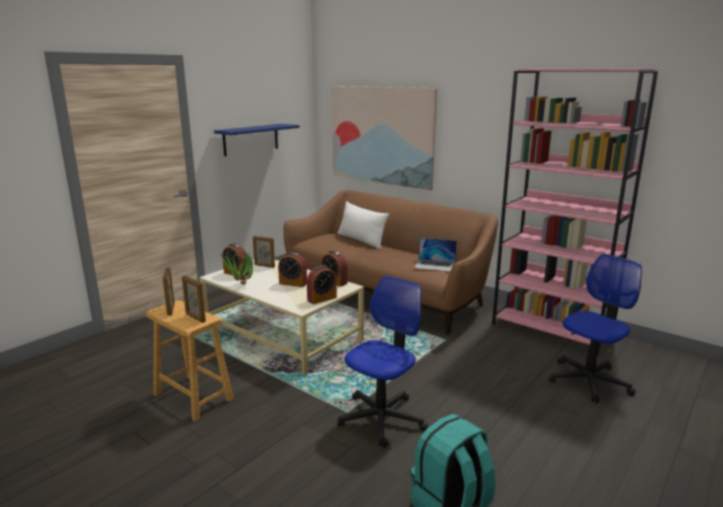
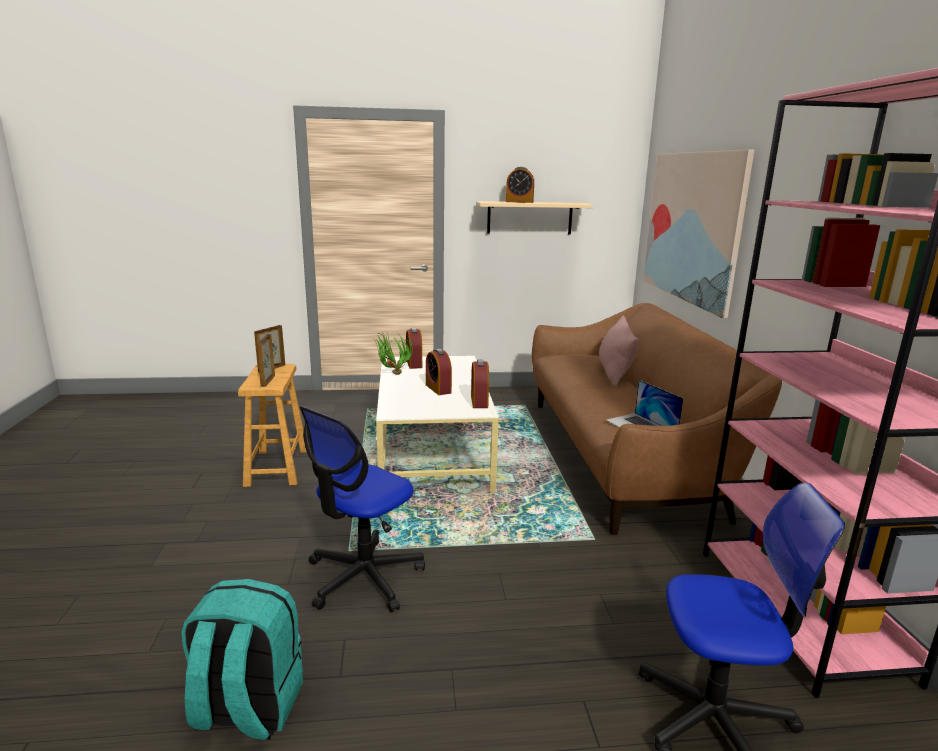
camera: 45 degrees right, 0 degrees up
(251, 139) = (529, 218): blue shelf -> beige shelf
(264, 266) = (452, 365): picture frame -> none
(322, 299) = (428, 412): alarm clock -> alarm clock (519, 202)
(361, 240) = (615, 372): white pillow -> pink pillow
(382, 418) = (363, 577): office chair -> office chair turned 135 degrees clockwise

